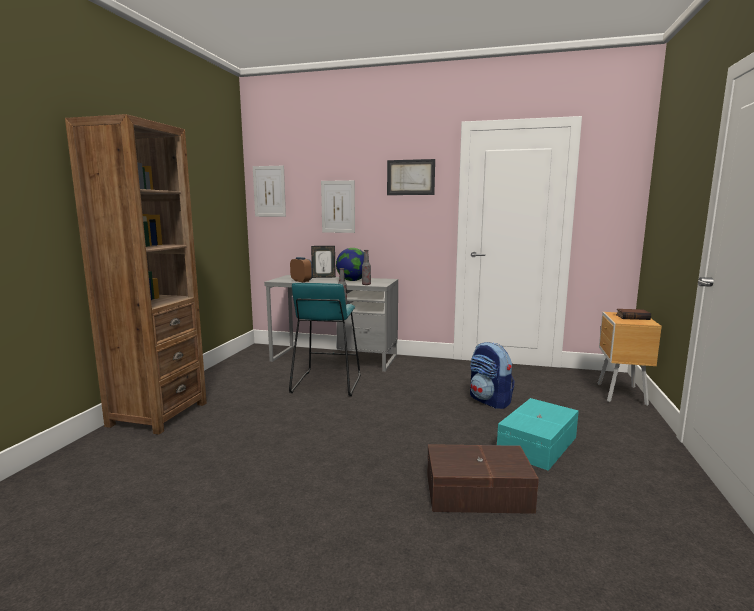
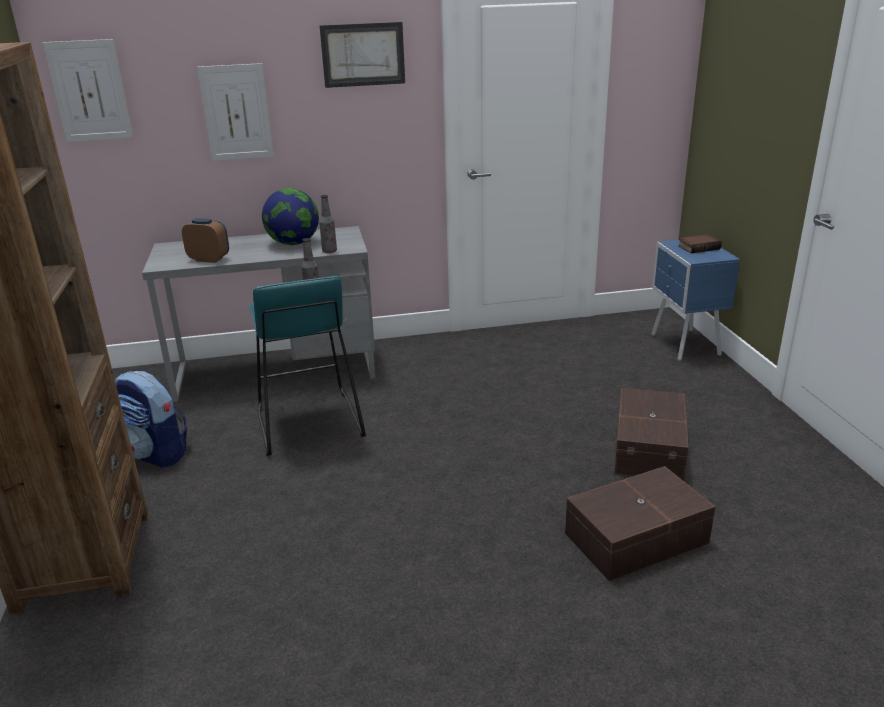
camera: 25 degrees left, 15 degrees up
(323, 277) = (232, 241): picture frame -> none
(490, 401) = (551, 395): backpack -> backpack (156, 454)
(539, 445) = (650, 448): turquoise storage box -> brown storage box
(620, 395) = (685, 346): brown nightstand -> blue nightstand

